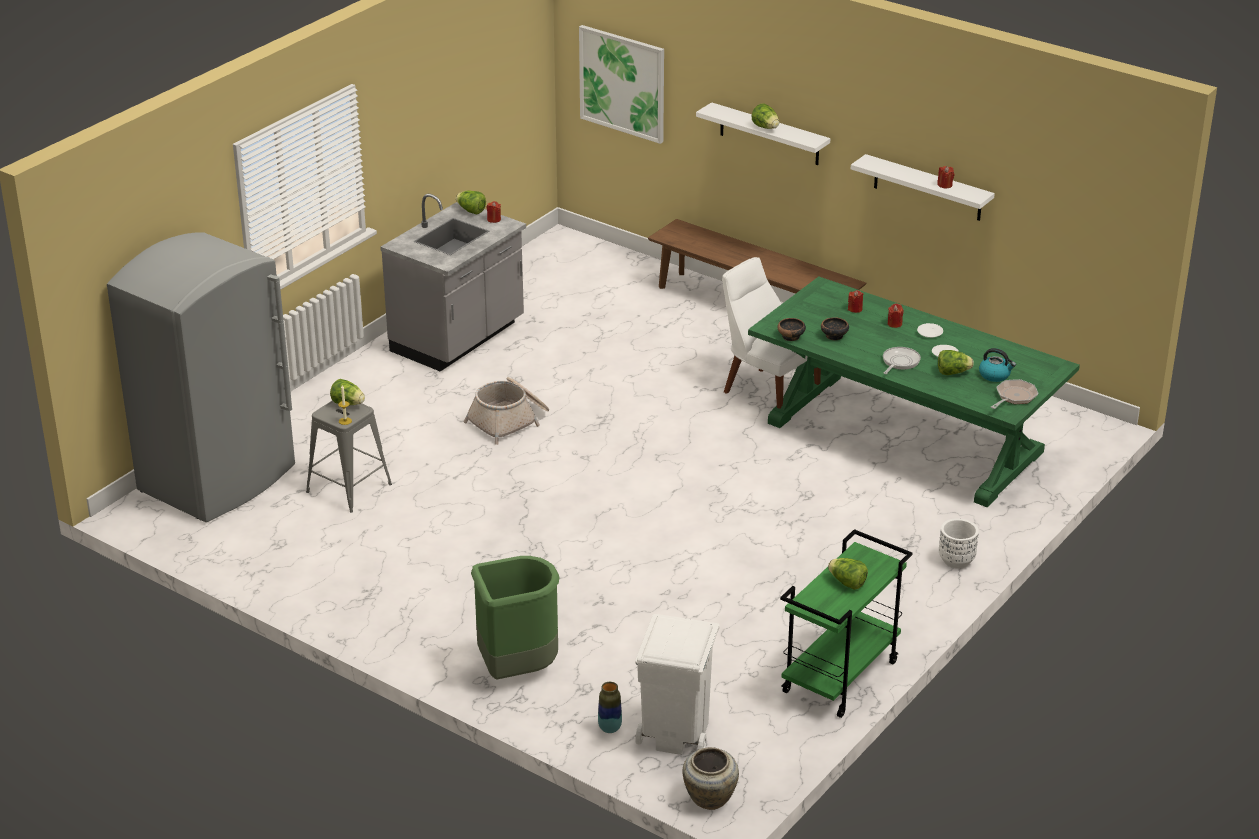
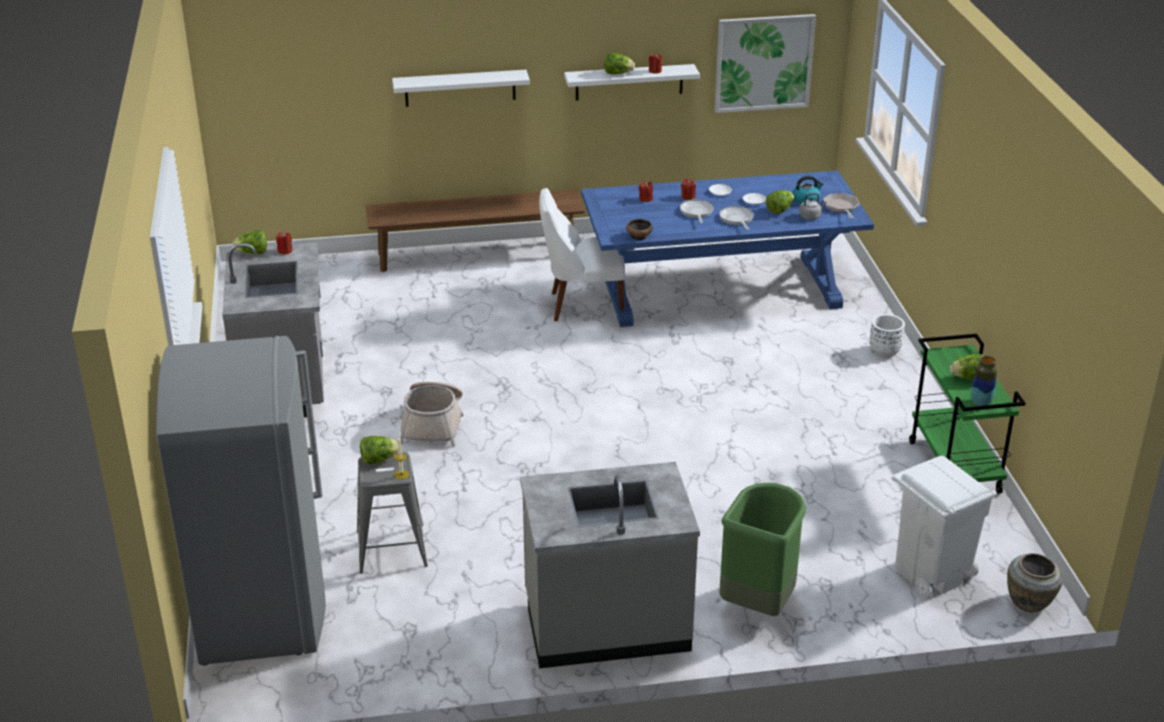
camera: 45 degrees left, 0 degrees up
(398, 617) = (606, 623): none -> grey counter
(610, 728) = (889, 600): vase -> vase (981, 402)
(622, 83) = (284, 92): picture -> picture (763, 63)
(766, 127) = (467, 79): lettuce -> lettuce (618, 73)
(834, 336) = (665, 222): bowl -> none
(876, 340) = (696, 212): none -> frying pan
(903, 437) = (719, 291): green dining table -> blue dining table
(970, 391) = (810, 216): none -> grey kettle

